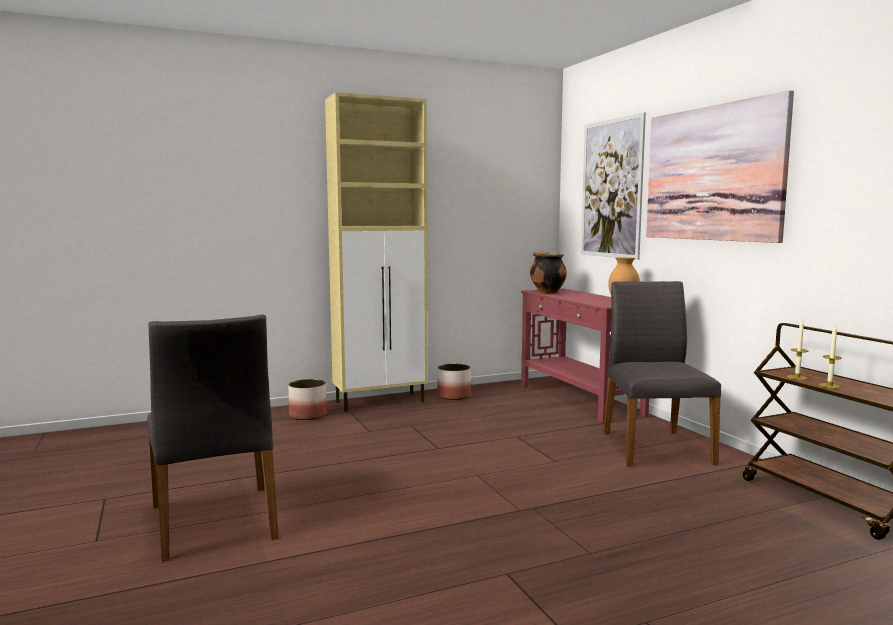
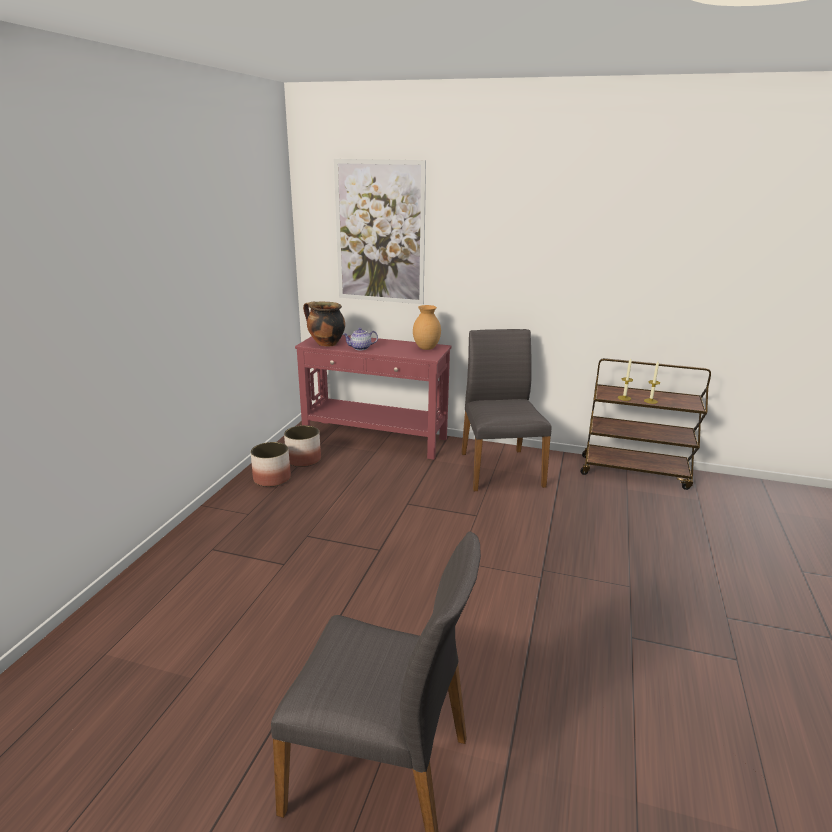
camera: 50 degrees left, 15 degrees up
(308, 415) = (175, 578): planter -> planter (304, 460)
(381, 402) = (218, 519): beige cabinet -> none
(565, 296) = (360, 348): none -> teapot
(654, 447) = (499, 468): grey chair -> grey chair turned 45 degrees clockwise
(712, 173) = (512, 231): picture -> none

